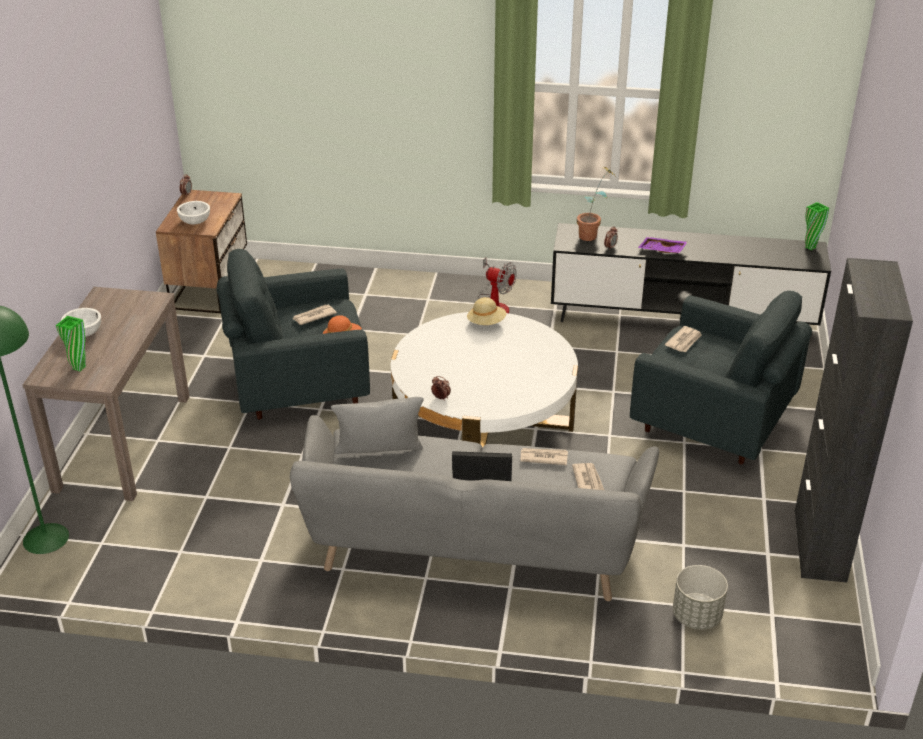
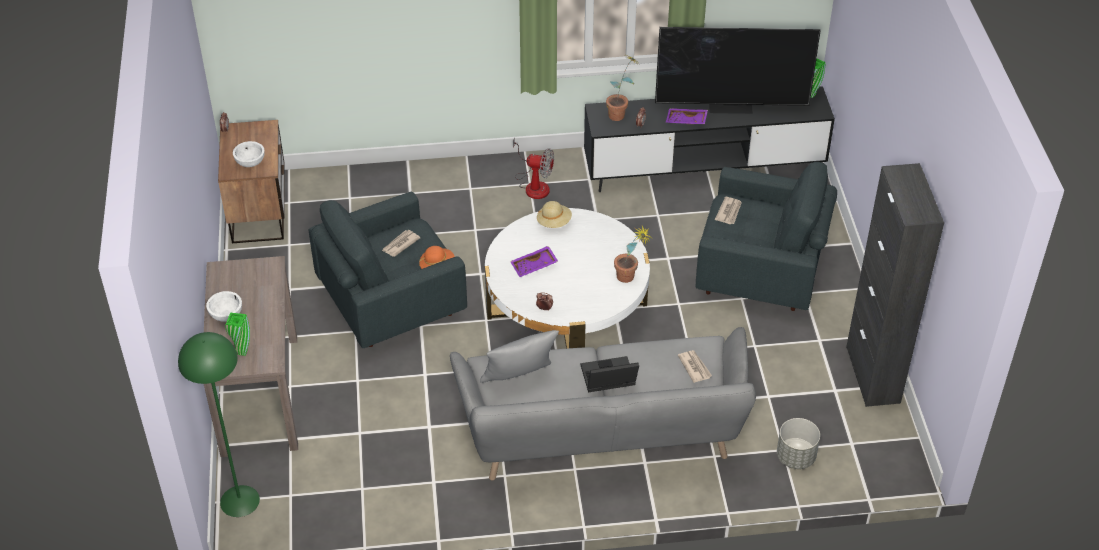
camera: 15 degrees left, 10 degrees up
(447, 358) = (534, 266): none -> purple tray
(543, 457) = (651, 352): newspaper -> none
(548, 386) = (629, 279): none -> potted plant
(717, 244) = (731, 105): none -> television

